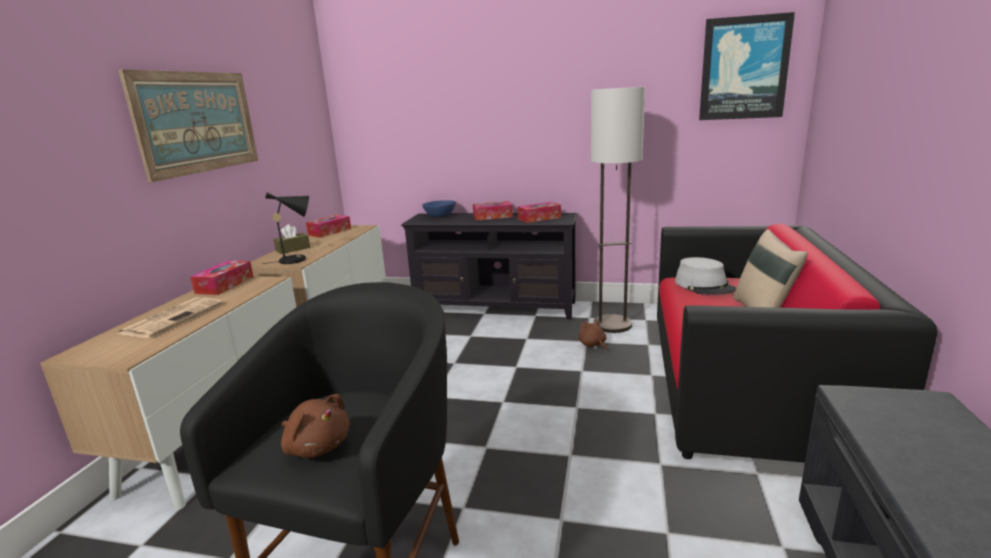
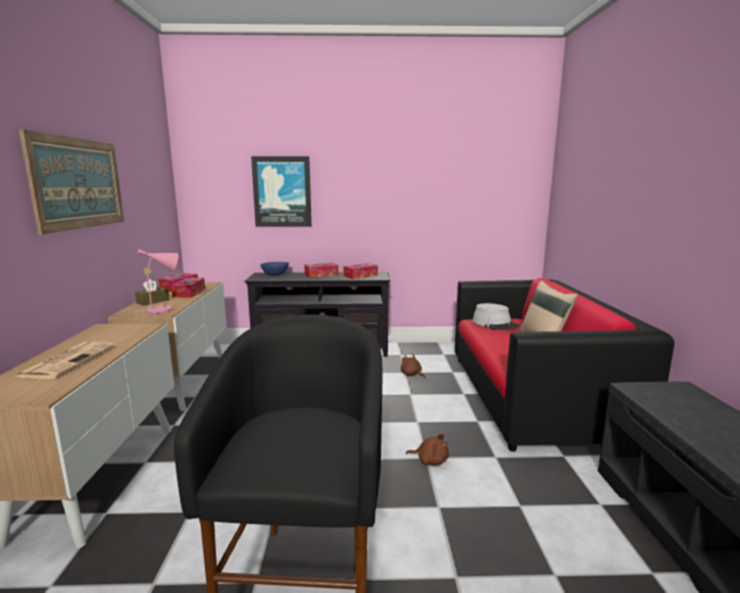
camera: 15 degrees left, 5 degrees down
(225, 285) = (104, 332): tissue box -> tissue box (189, 293)
(297, 259) = (163, 309): black table lamp -> pink table lamp
(317, 446) = (290, 450): brown plush toy -> brown plush toy (430, 460)
(612, 324) = (420, 359): floor lamp -> none
(744, 68) = (506, 168): picture -> picture (282, 192)

